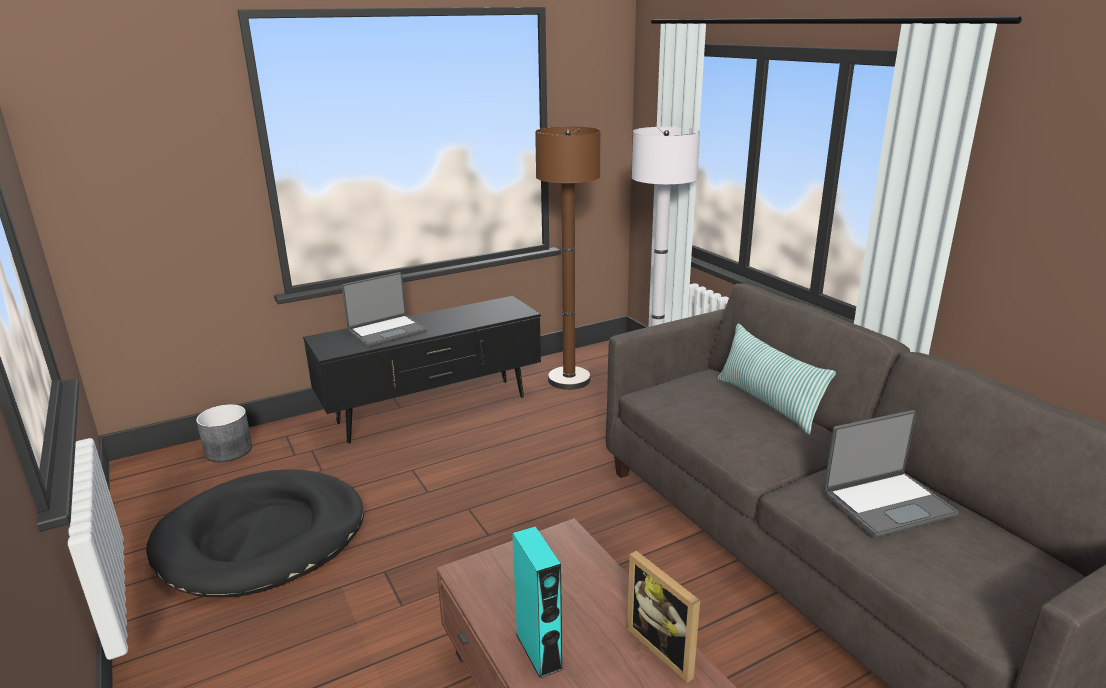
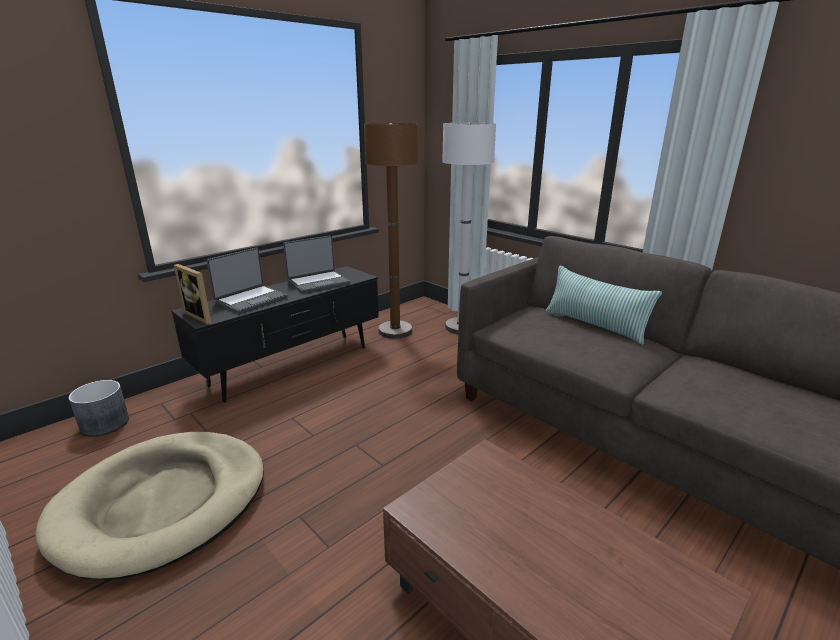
camera: 15 degrees left, 0 degrees up
(262, 538) = (163, 504): black dog bed -> beige dog bed
(539, 651) = (527, 577): turquoise speaker -> none
(666, 647) = (637, 547): picture frame -> picture frame (202, 316)
(886, 504) = (741, 389): laptop -> laptop (318, 282)

